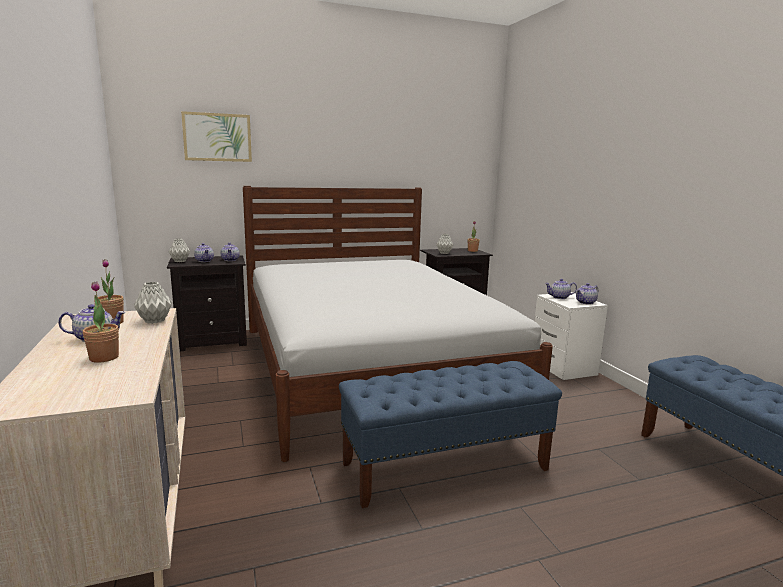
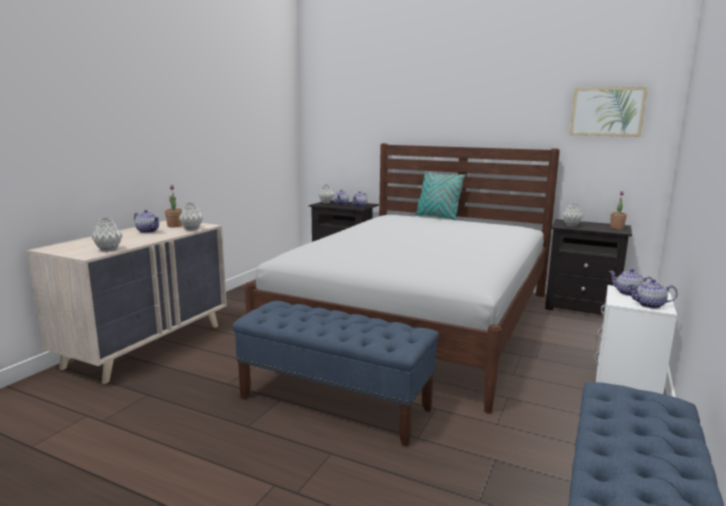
camera: 45 degrees right, 0 degrees up
(104, 358) = (125, 239): potted plant -> none
(135, 377) = (109, 250): none -> grey vase
(217, 137) = (368, 102): picture -> picture (607, 112)
(322, 261) = (437, 217): none -> turquoise pillow

